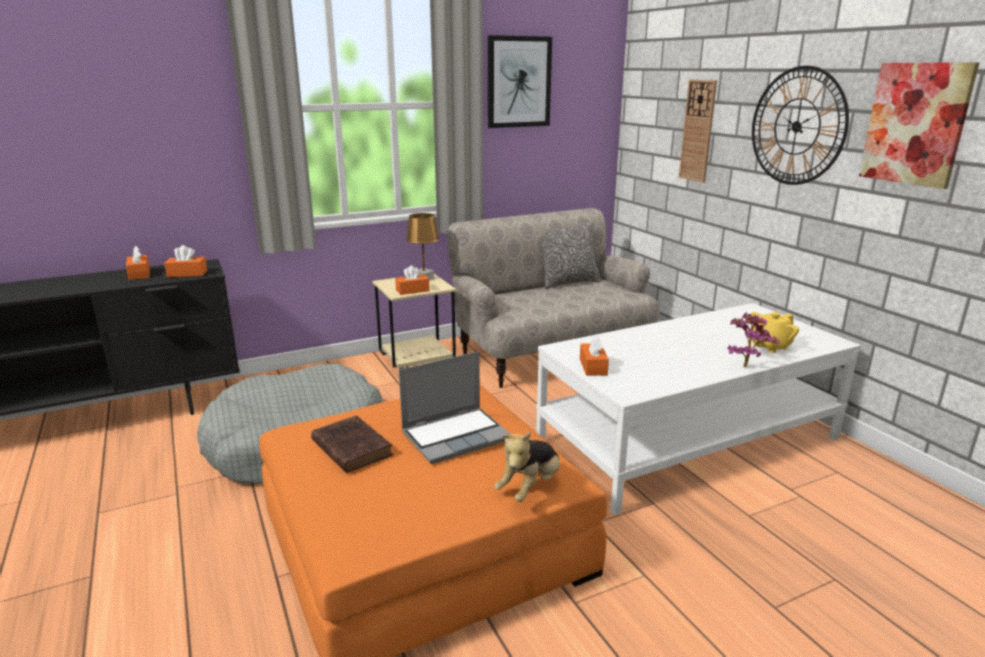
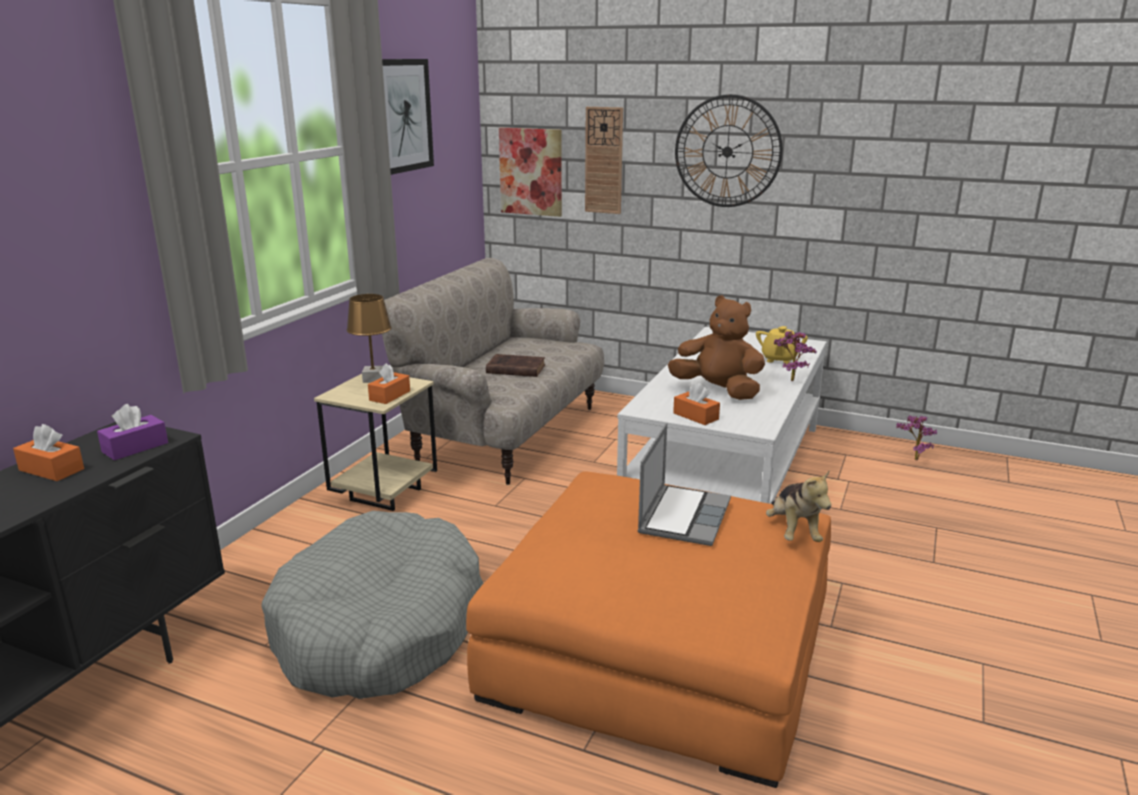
camera: 40 degrees left, 0 degrees up
(187, 274) = (135, 447): orange tissue box -> purple tissue box
(350, 447) = (618, 565): brown book -> brown book (514, 369)
(568, 283) = (497, 348): pillow -> none
(654, 354) = (718, 391): none -> brown plush toy
(915, 124) = (846, 145): picture -> picture (531, 171)
(918, 505) = (913, 458): none -> potted plant

